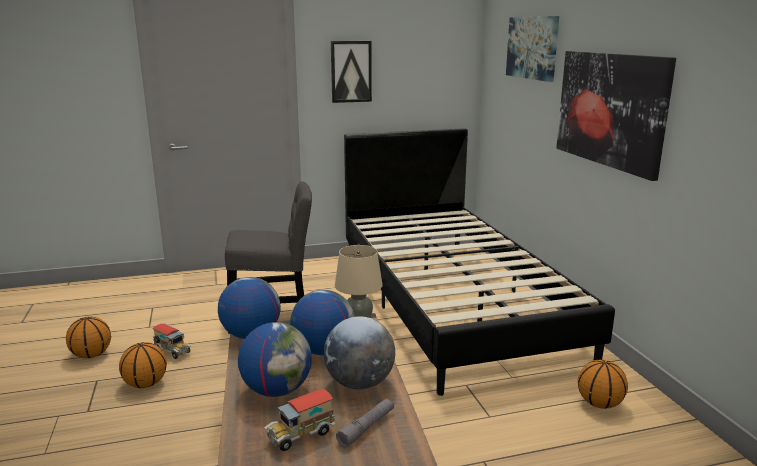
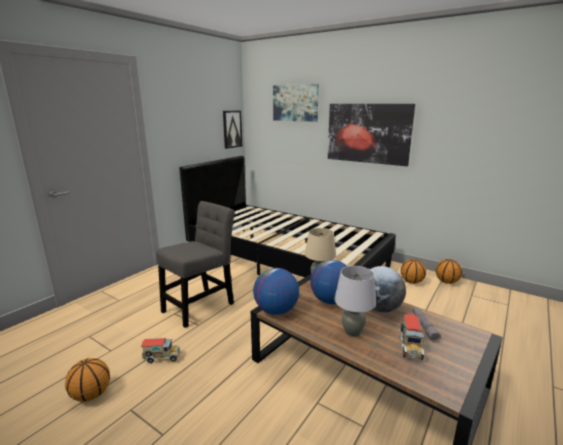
camera: 40 degrees left, 0 degrees up
(145, 384) = (179, 389): basketball -> basketball (447, 282)
(277, 390) = (352, 332): globe -> grey table lamp
(351, 71) = (178, 121): picture -> picture (232, 129)

